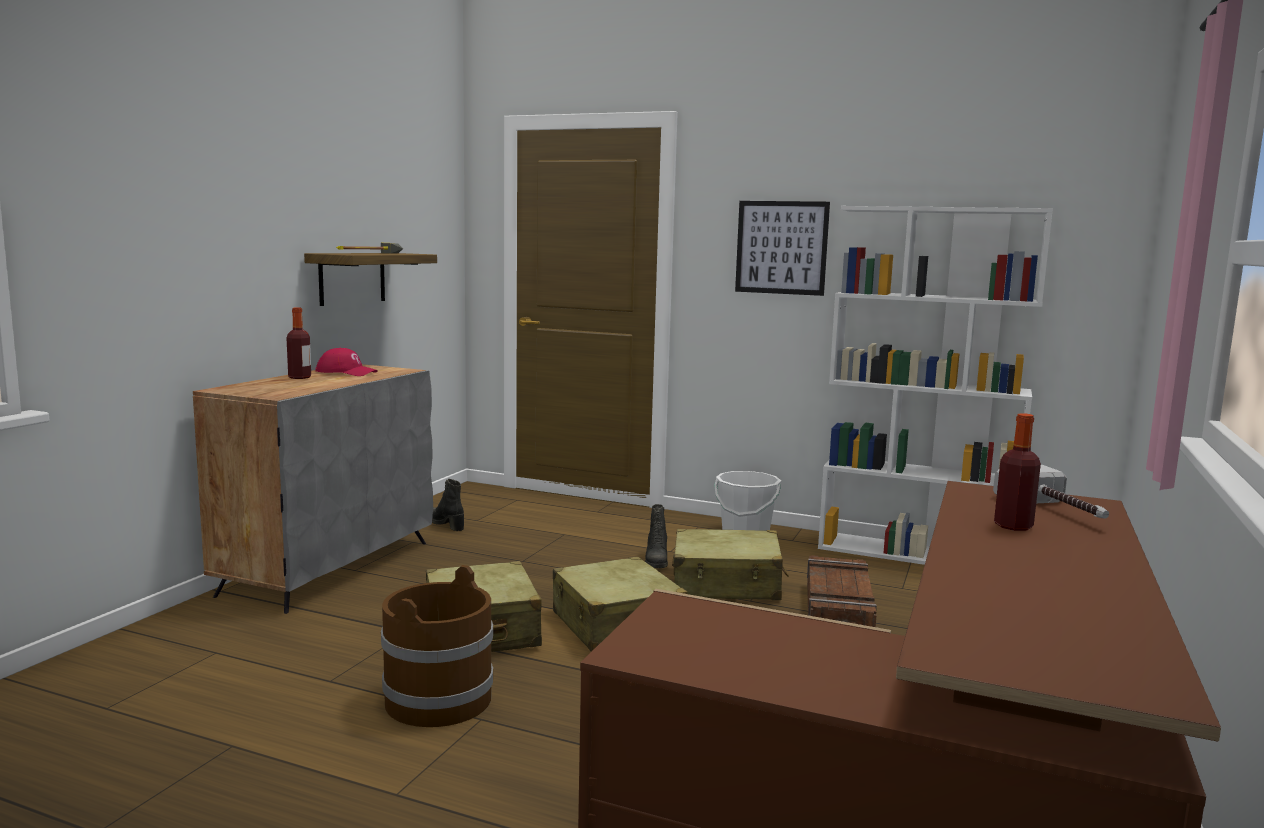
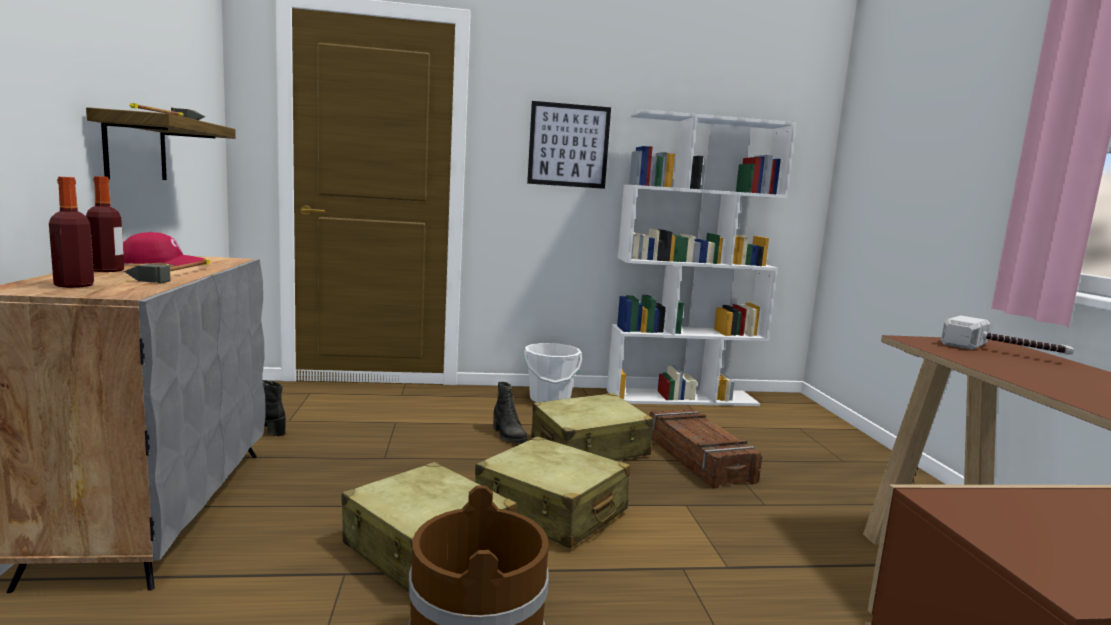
camera: 30 degrees left, 0 degrees up
(337, 382) = (175, 274): none -> hammer
(1013, 526) = (1026, 368): bottle -> bottle (74, 285)

